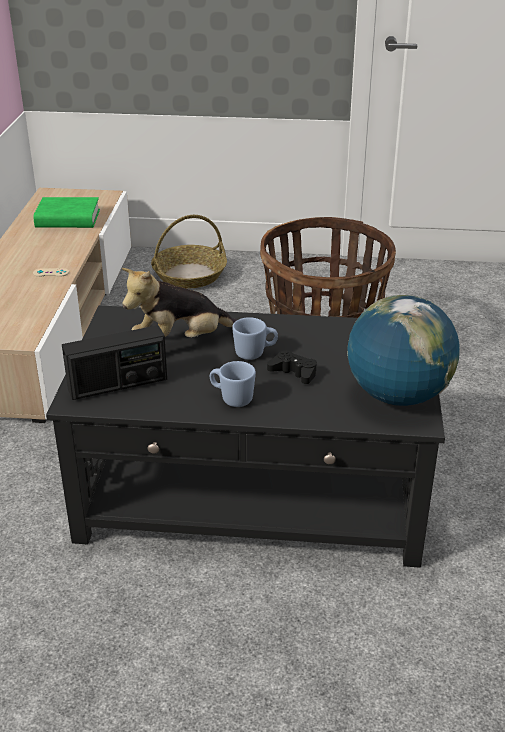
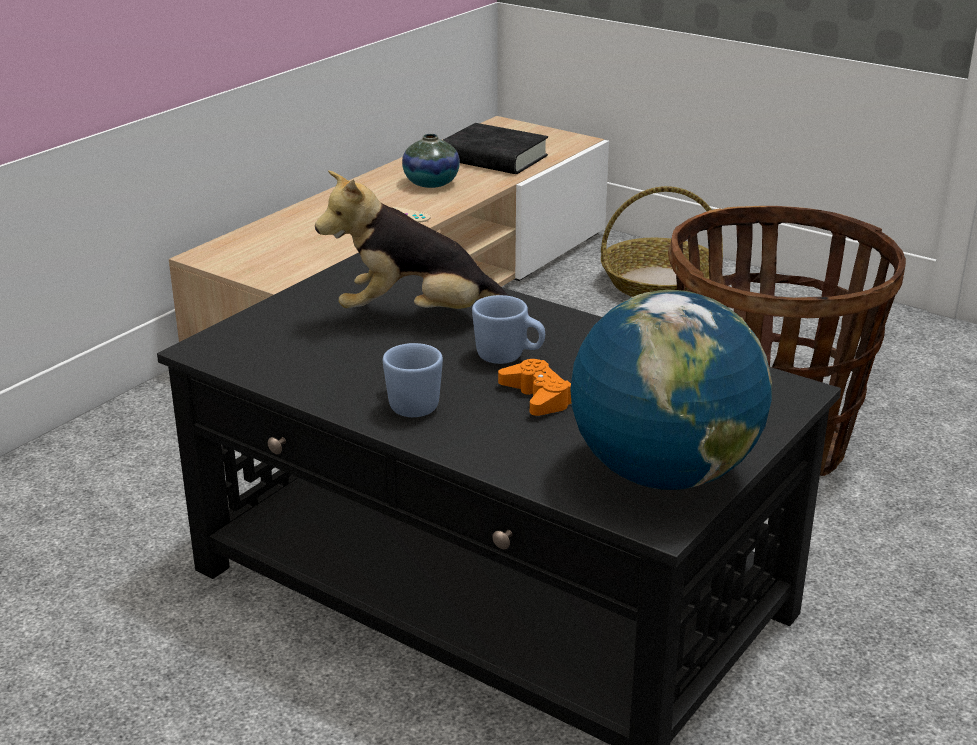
camera: 30 degrees right, 5 degrees down
(45, 246) = (431, 183): none -> vase
(68, 219) = (494, 158): green book -> black book
(118, 384) = (281, 344): radio -> none
(294, 372) = (537, 397): black game controller -> orange game controller

